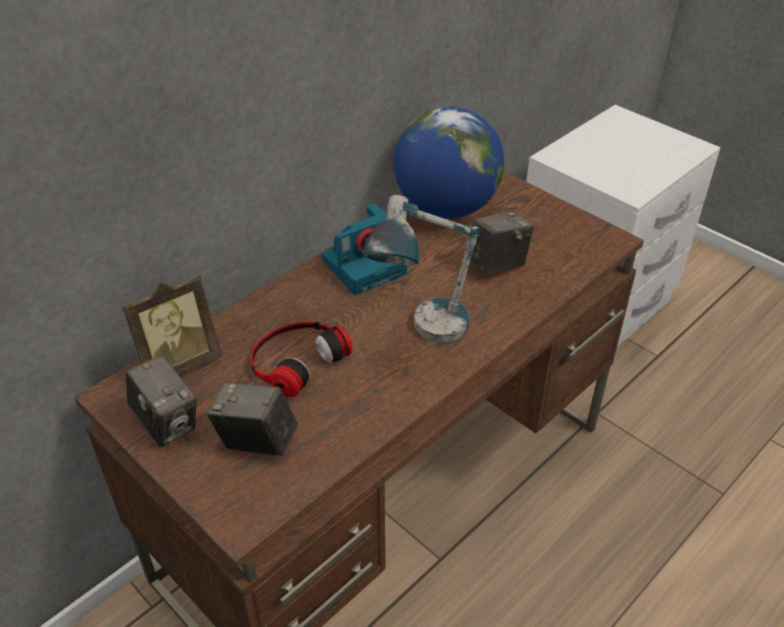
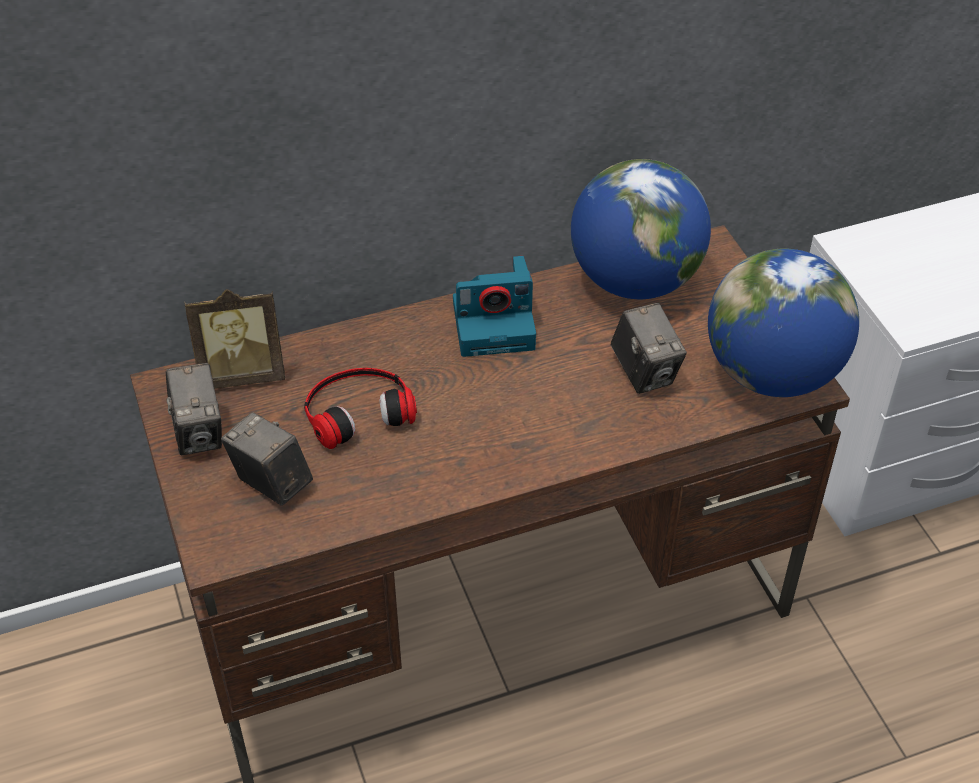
camera: 25 degrees right, 5 degrees up
(423, 335) = (506, 428): table lamp -> none
(497, 265) = (645, 372): camera -> camera turned 75 degrees clockwise
(583, 239) = (772, 374): none -> globe

